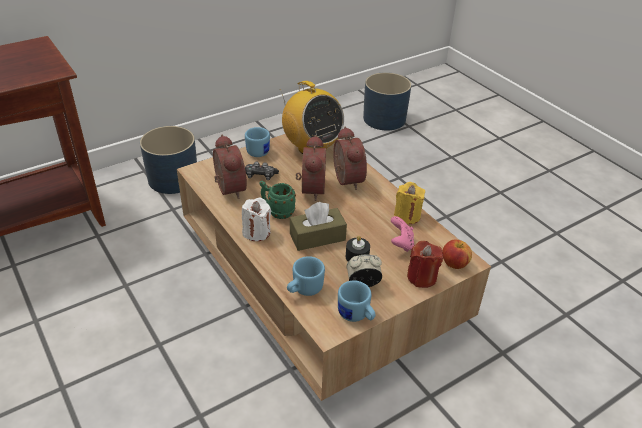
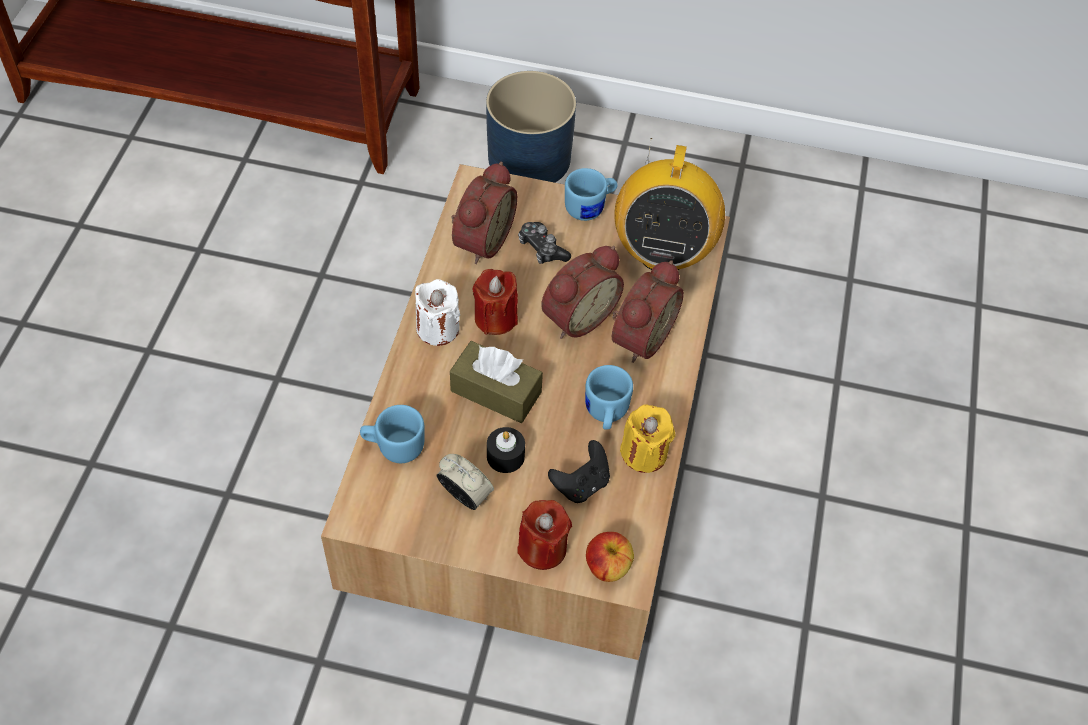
camera: 45 degrees right, 15 degrees up
(277, 211) = (496, 318): green mug -> red candle
(356, 316) = (405, 527): blue mug -> blue mug (605, 414)
(384, 119) = (953, 263): blue planter -> none
(401, 244) = (581, 484): pink game controller -> black game controller

